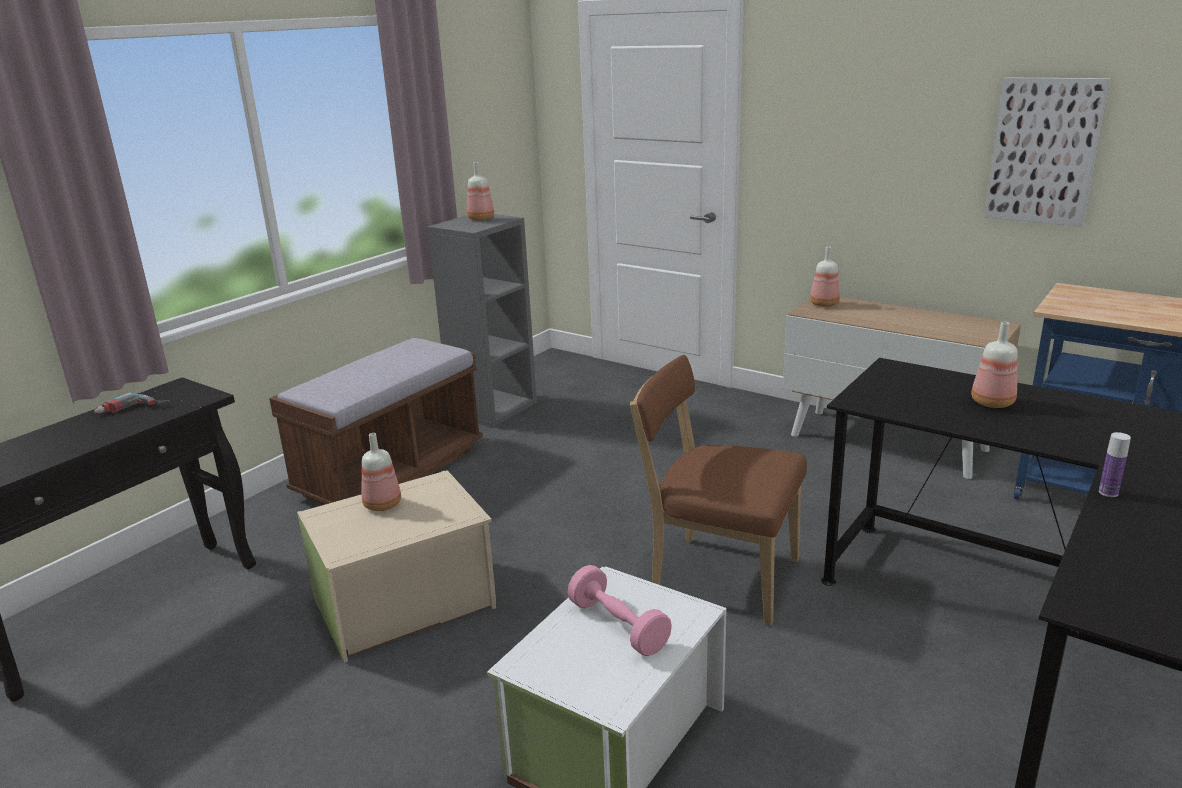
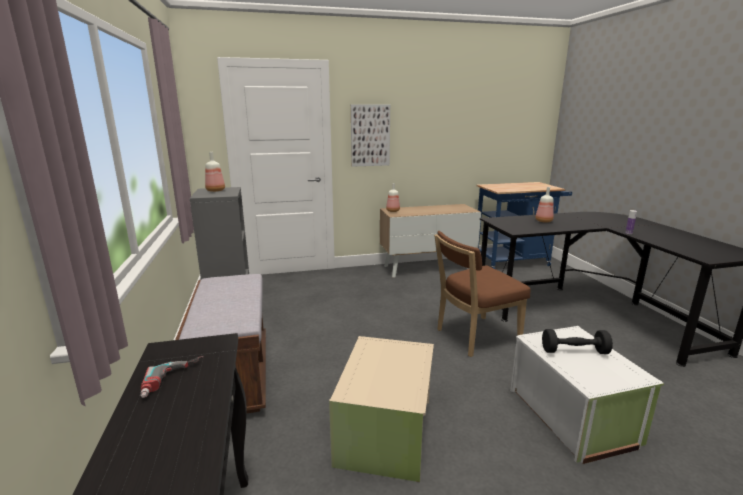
camera: 50 degrees left, 5 degrees down
(382, 505) = (370, 368): bottle -> none
(618, 626) = (574, 351): pink dumbbell -> black dumbbell
(1044, 151) = (466, 133): picture -> picture (370, 135)

